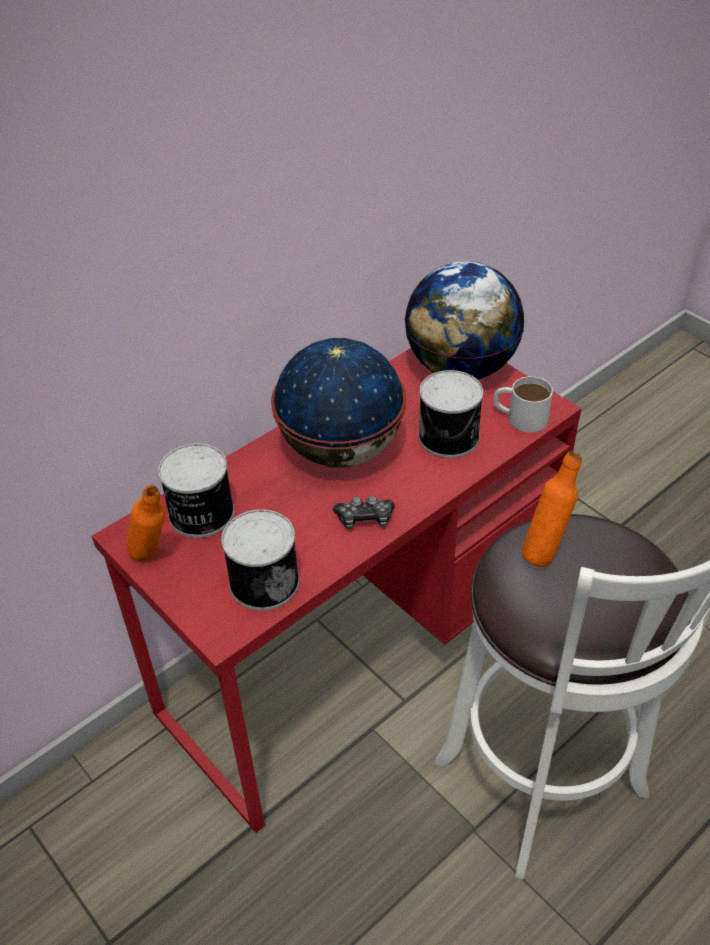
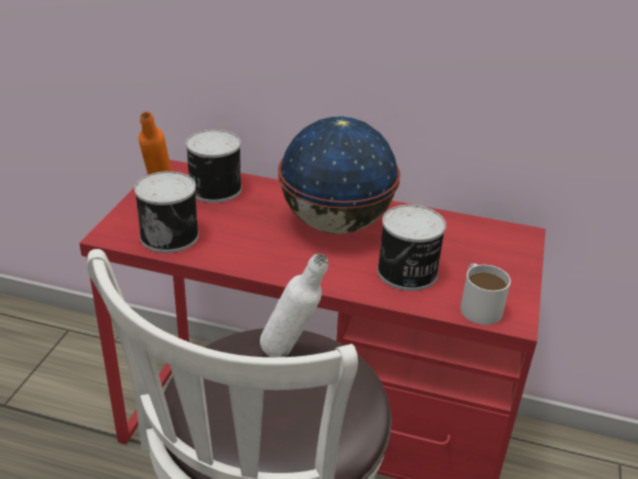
camera: 55 degrees right, 10 degrees down
(365, 519) = (271, 259): game controller -> none
(460, 368) = (501, 251): globe -> none
(545, 552) = (291, 354): orange bottle -> white bottle

